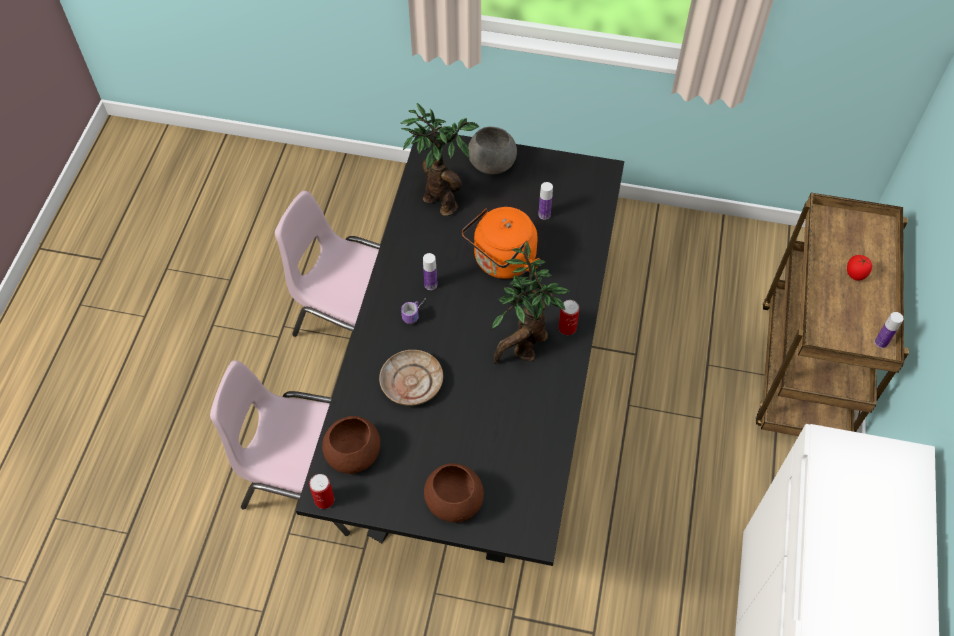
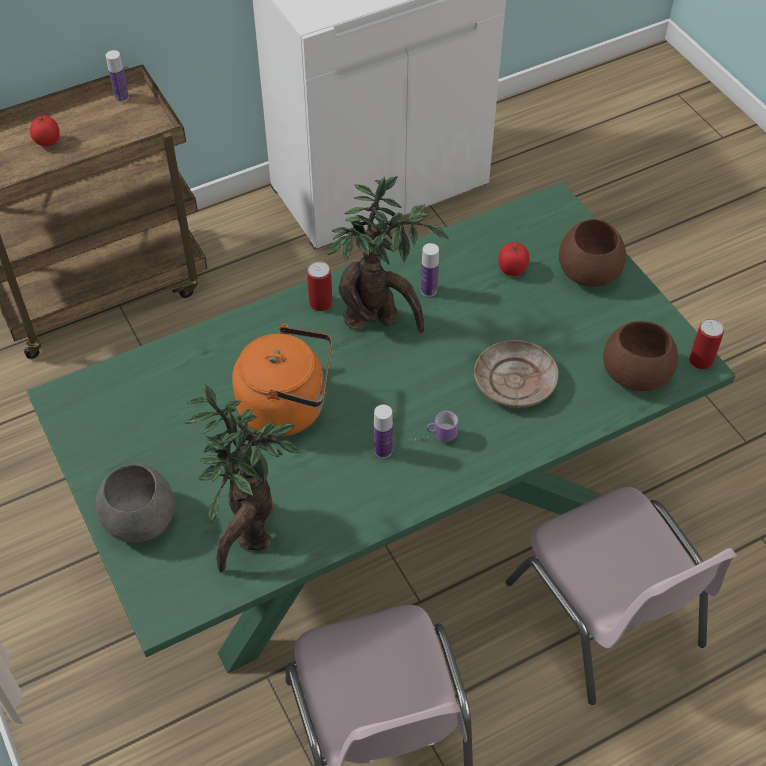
camera: 130 degrees left, 5 degrees down
(474, 407) = (384, 522): black dining table -> green dining table
(498, 455) = (512, 269): none -> tomato
(544, 214) = (181, 413): bottle -> bottle (428, 290)

